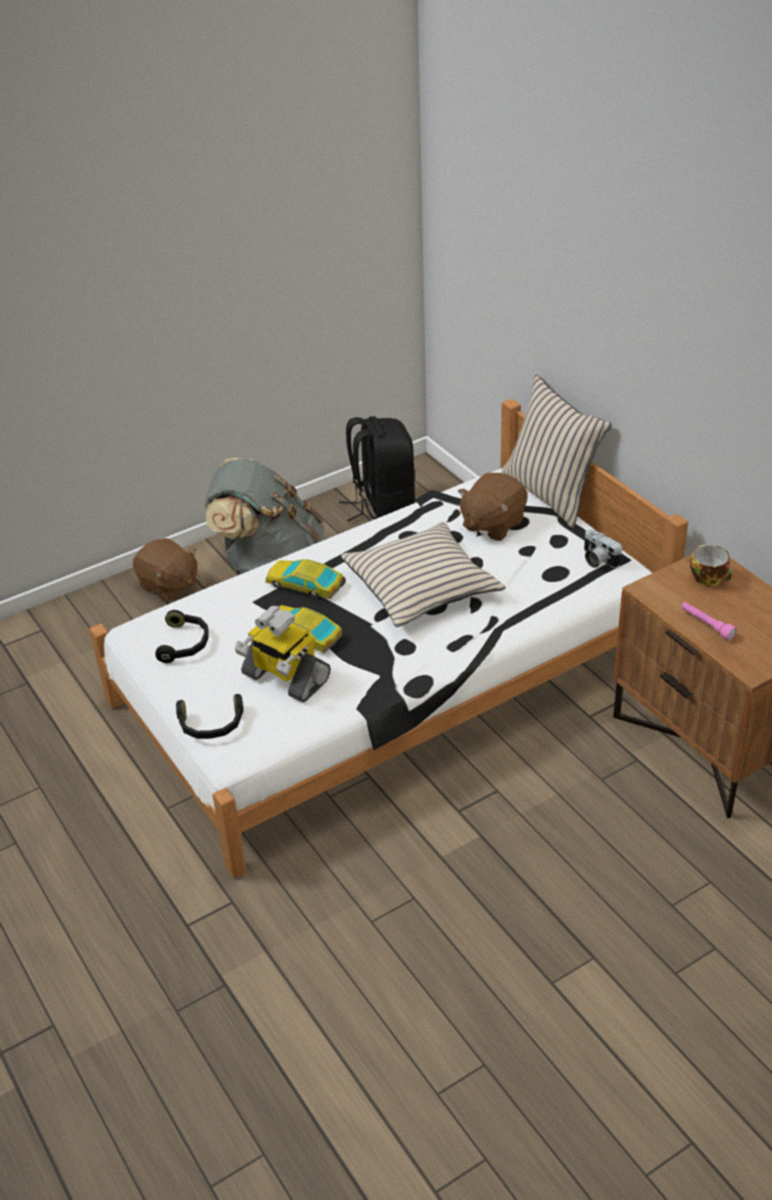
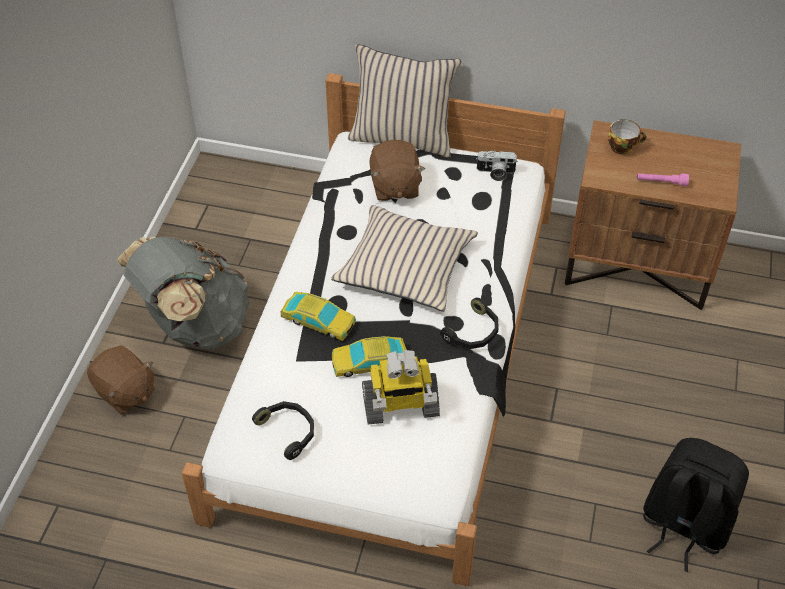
camera: 45 degrees left, 10 degrees up
(168, 586) = (125, 392): brown plush toy -> brown plush toy turned 45 degrees clockwise
(211, 725) = (395, 482): black headphones -> black headphones (473, 333)
(304, 585) = (318, 320): toy car -> toy car turned 135 degrees counterclockwise
(382, 506) = (221, 218): black backpack -> black backpack (683, 525)

